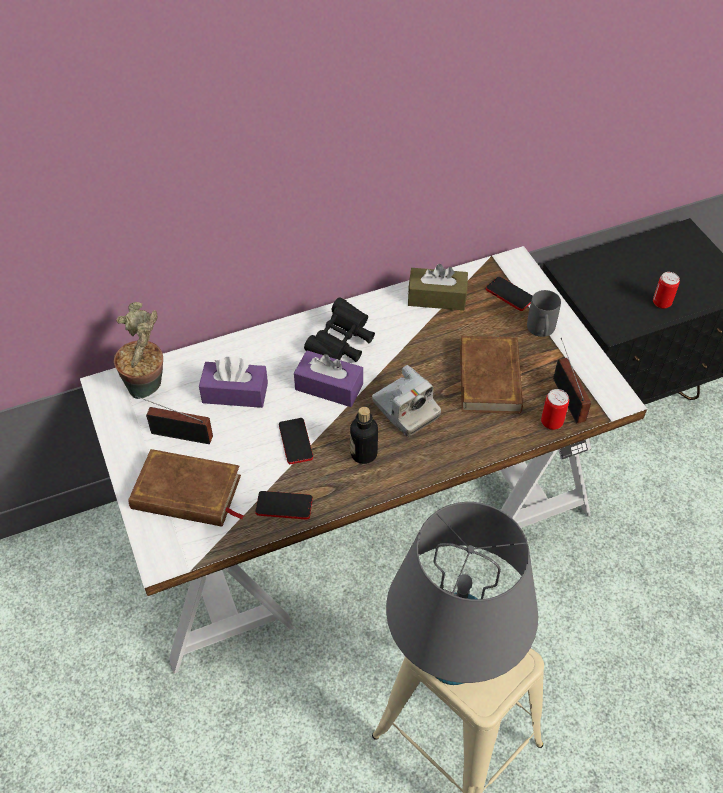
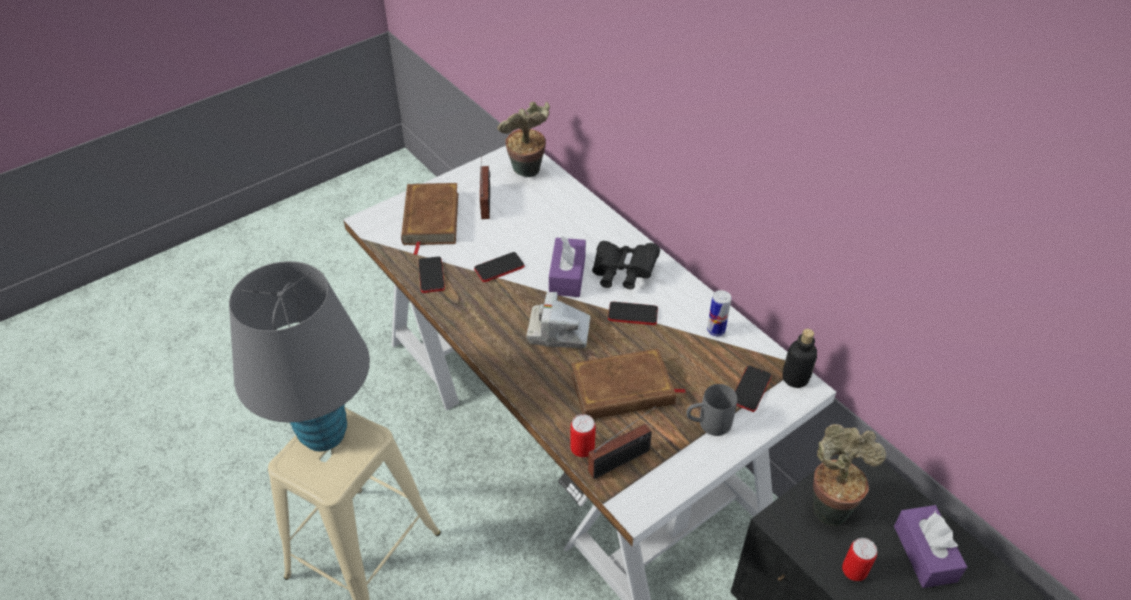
camera: 75 degrees right, 5 degrees down
(235, 393) = (539, 220): purple tissue box -> purple tissue box (924, 553)
(364, 454) = (499, 313): bottle -> bottle (795, 378)
(399, 349) = (633, 314): none -> phone
(405, 410) = (559, 332): camera -> camera turned 60 degrees clockwise
(437, 297) = (716, 330): brown tissue box -> can
(603, 297) = (830, 505): none -> potted plant

